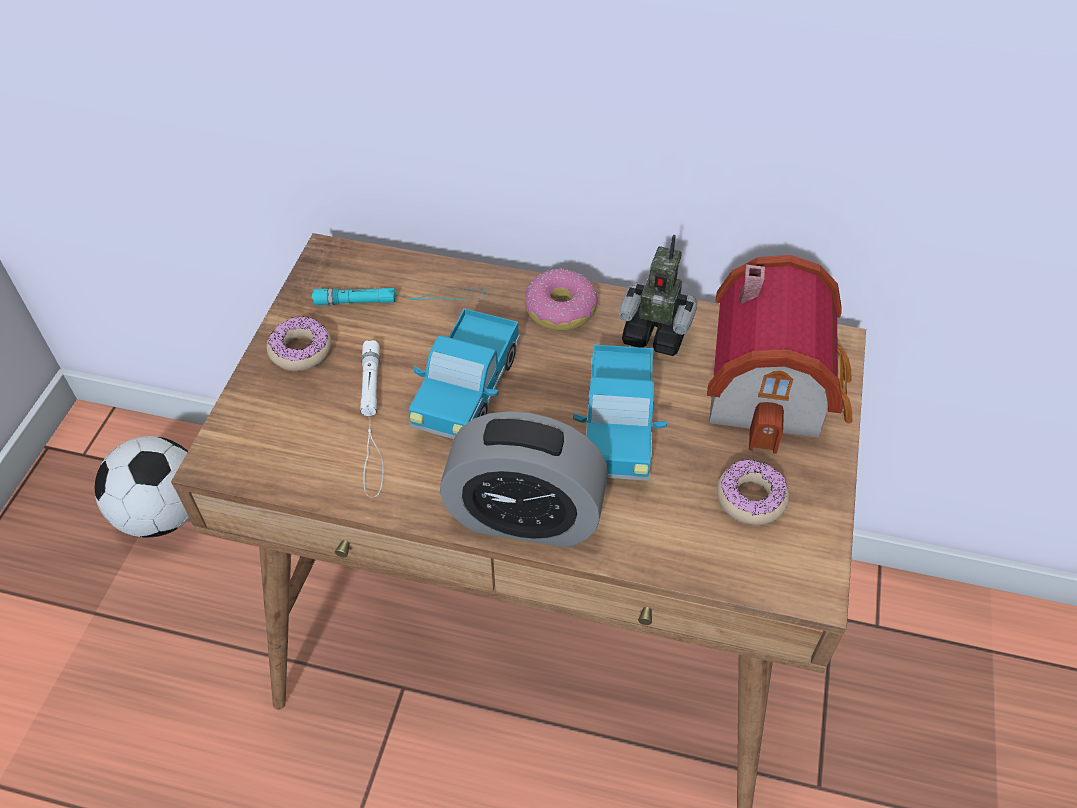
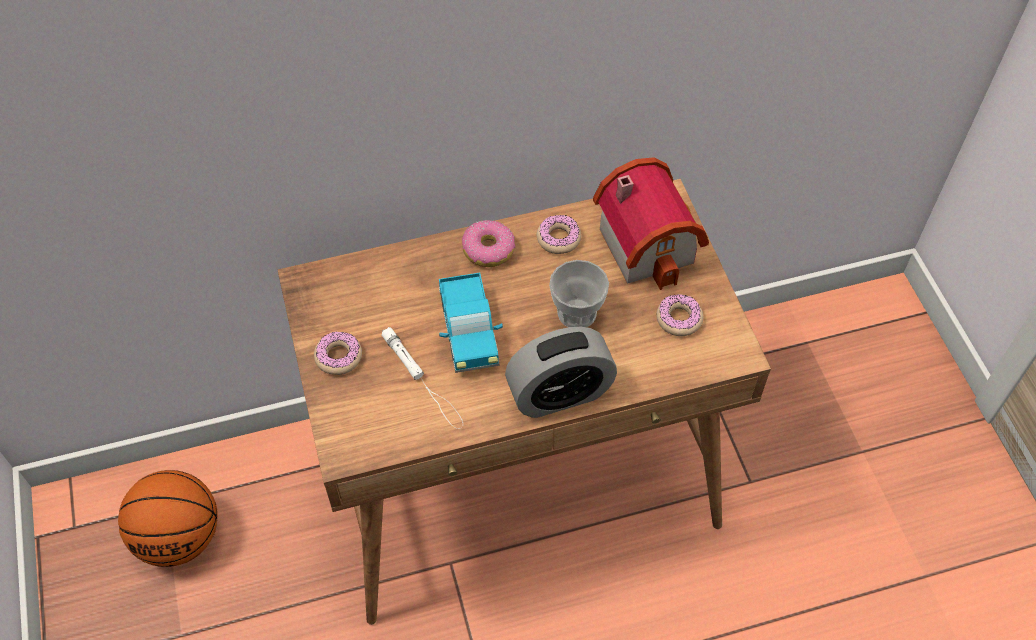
camera: 30 degrees left, 5 degrees up
(163, 513) = (179, 537): football -> basketball
(400, 298) = (377, 290): turquoise flashlight -> none
(617, 429) = (577, 313): toy truck -> cup
(655, 333) = (558, 238): toy robot -> donut

